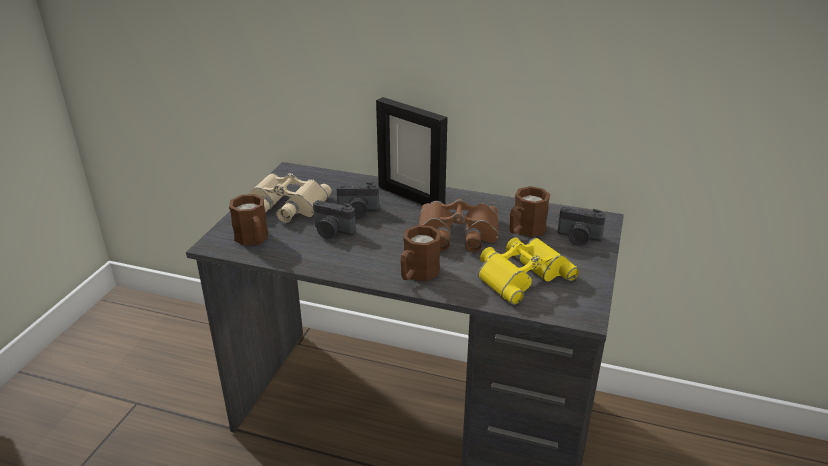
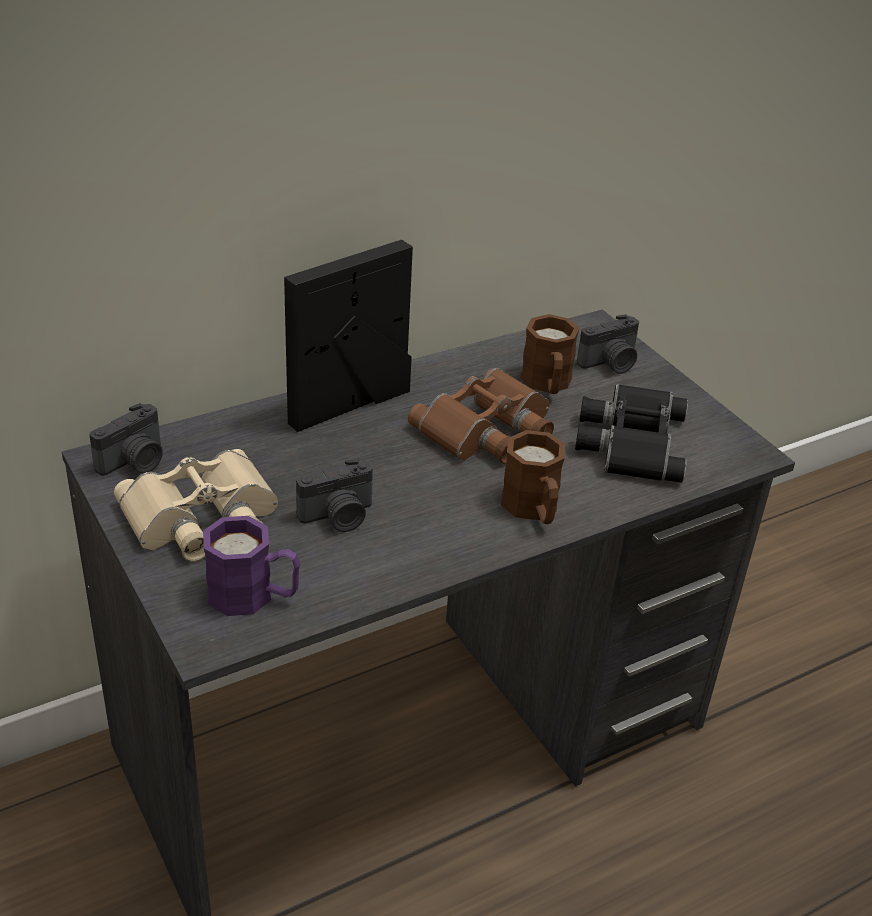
camera: 50 degrees left, 5 degrees up
(254, 240) = (253, 596): brown mug -> purple mug
(358, 211) = (320, 468): camera -> camera (135, 462)
(412, 196) = (350, 407): picture frame -> picture frame turned 150 degrees clockwise
(521, 274) = (629, 441): yellow binoculars -> black binoculars

